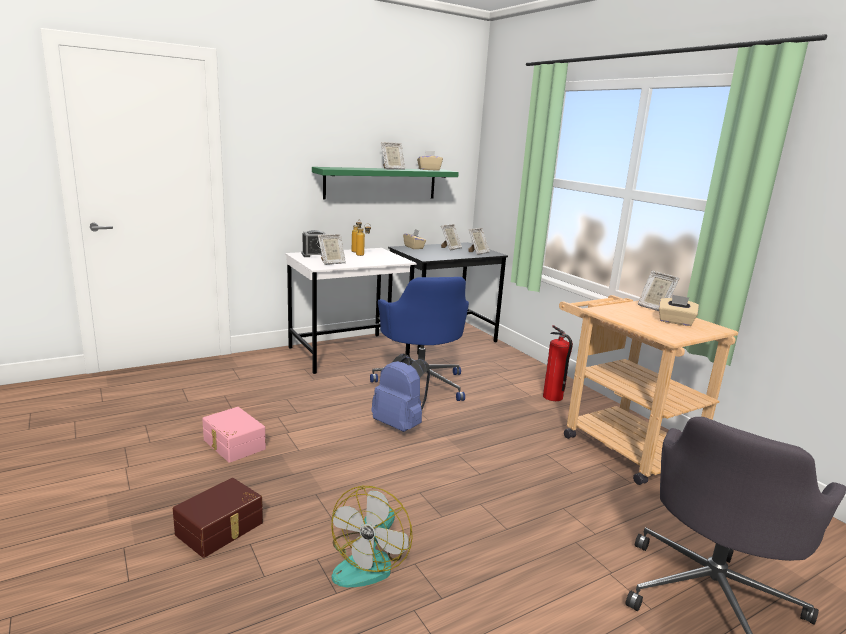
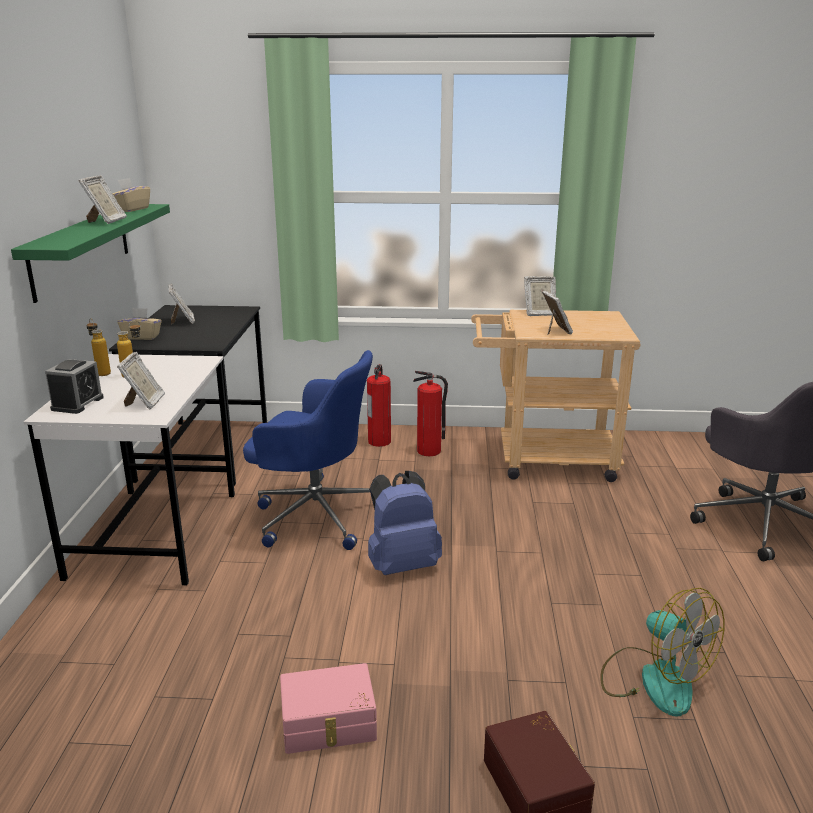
camera: 55 degrees left, 5 degrees up
(478, 253) = (227, 315): picture frame -> picture frame (556, 331)
(536, 377) = (379, 441): none -> fire extinguisher
(675, 322) = (584, 320): beige tissue box -> none

